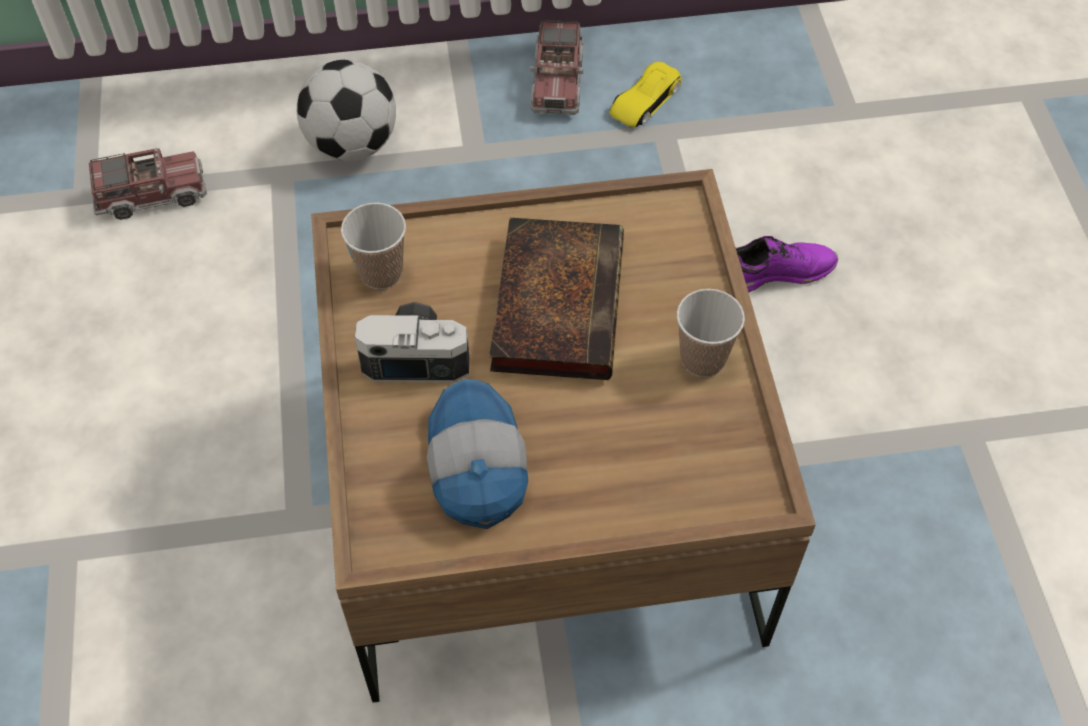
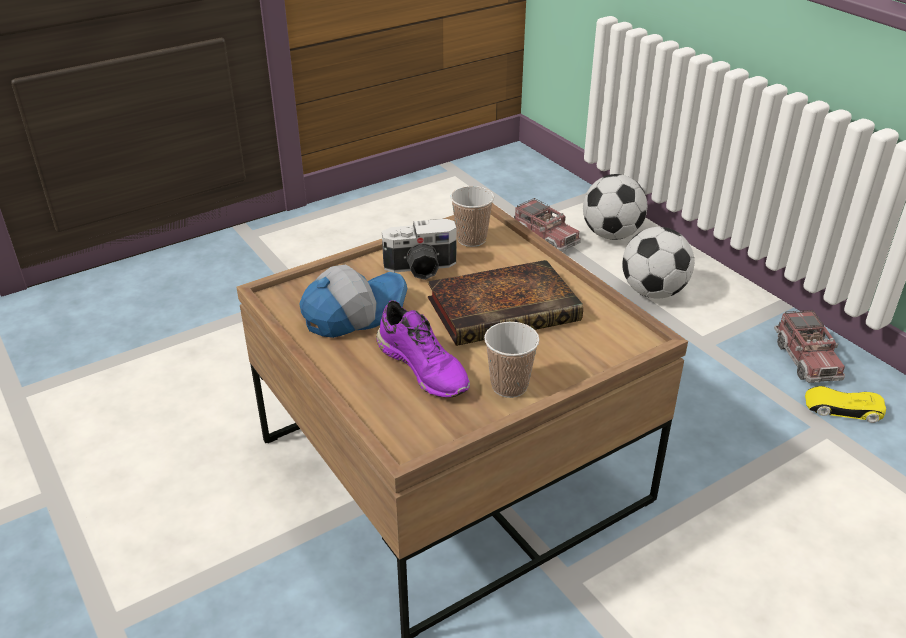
camera: 65 degrees right, 20 degrees down
(203, 122) = (611, 235): none -> football
(417, 354) = (421, 269): camera -> camera turned 105 degrees clockwise
(557, 82) = (806, 359): toy truck -> toy truck turned 75 degrees counterclockwise
(775, 272) = (758, 539): purple shoe -> purple shoe (424, 367)

